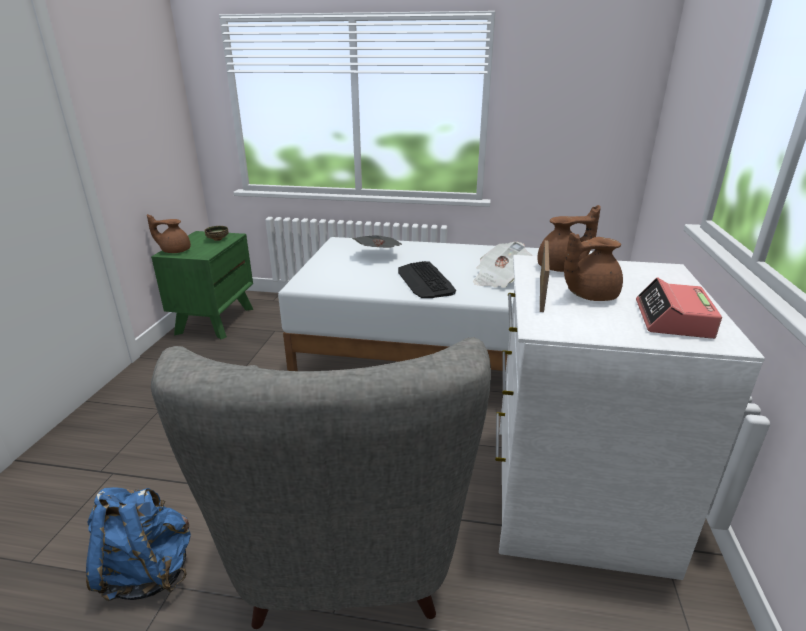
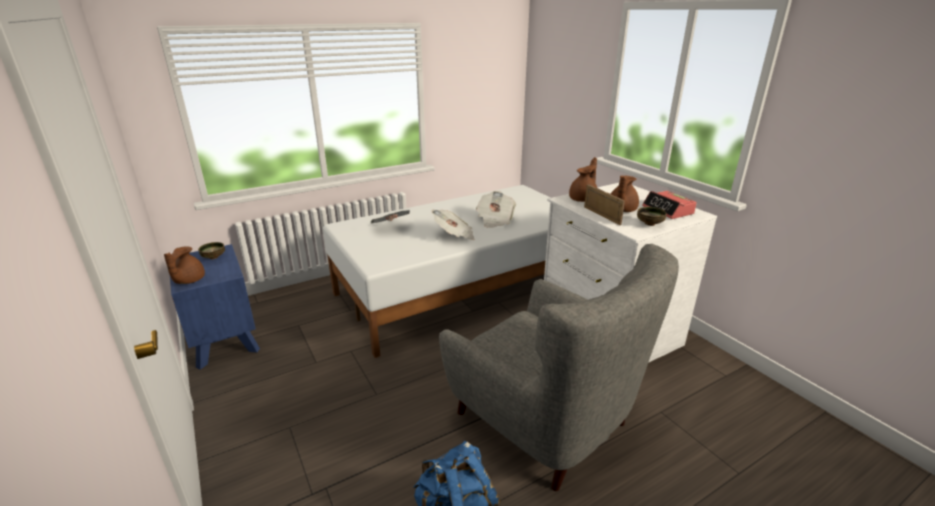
camera: 40 degrees left, 0 degrees up
(175, 250) = (188, 280): brown teapot -> brown teapot turned 45 degrees counterclockwise
(215, 320) = (224, 340): green nightstand -> blue nightstand
(425, 281) = (454, 235): keyboard -> newspaper
(594, 326) = (650, 224): none -> bowl

